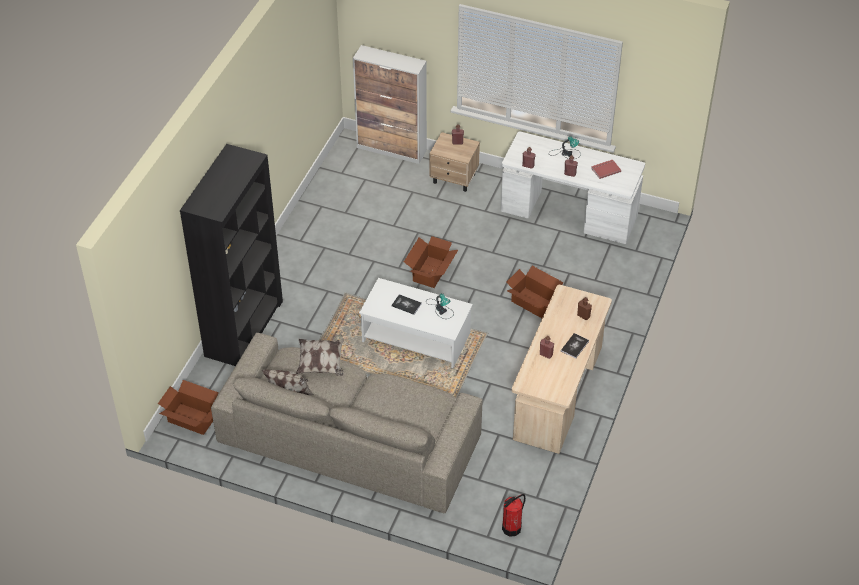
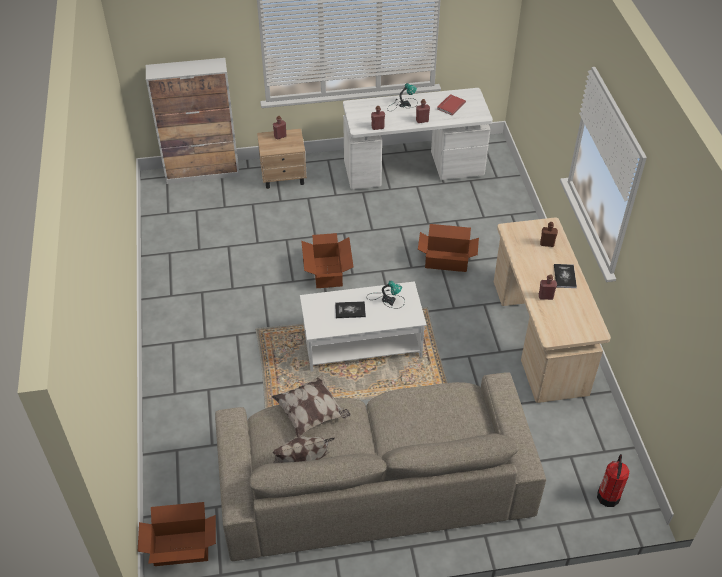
camera: 30 degrees left, 0 degrees up
(244, 328) = (172, 414): black bookcase -> none

